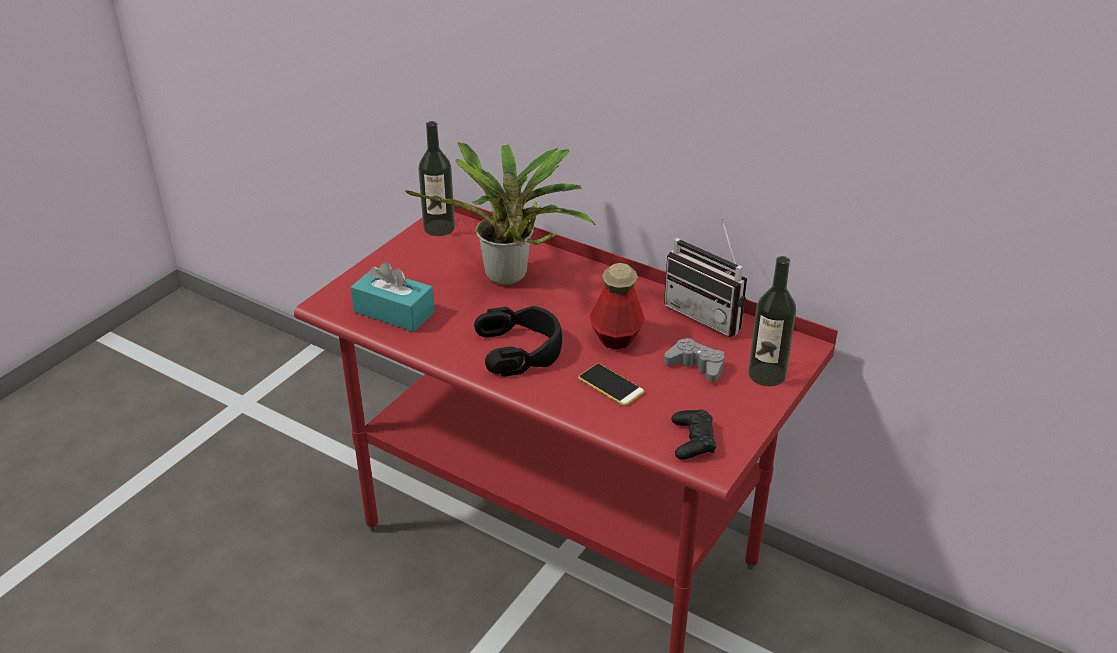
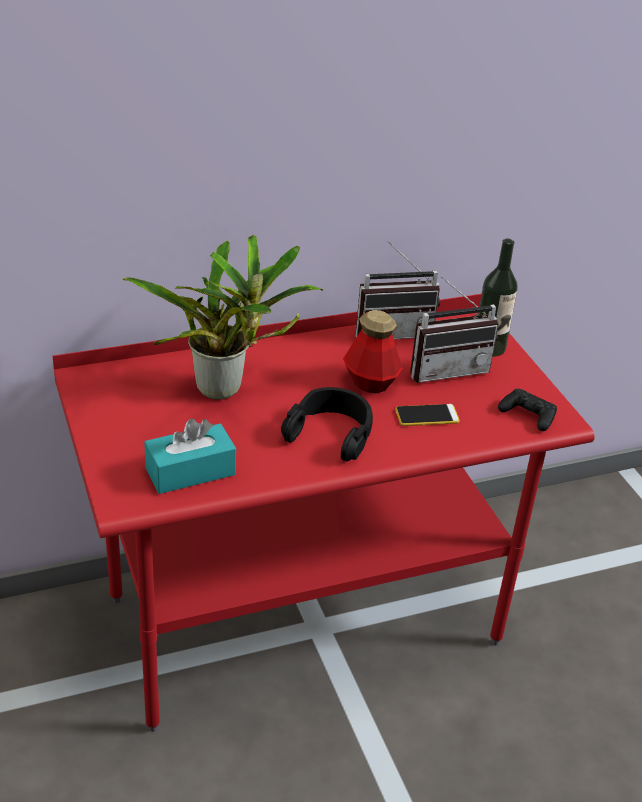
camera: 55 degrees left, 0 degrees up
(439, 228) = (92, 385): bottle -> none
(696, 366) = (446, 368): grey game controller -> radio

